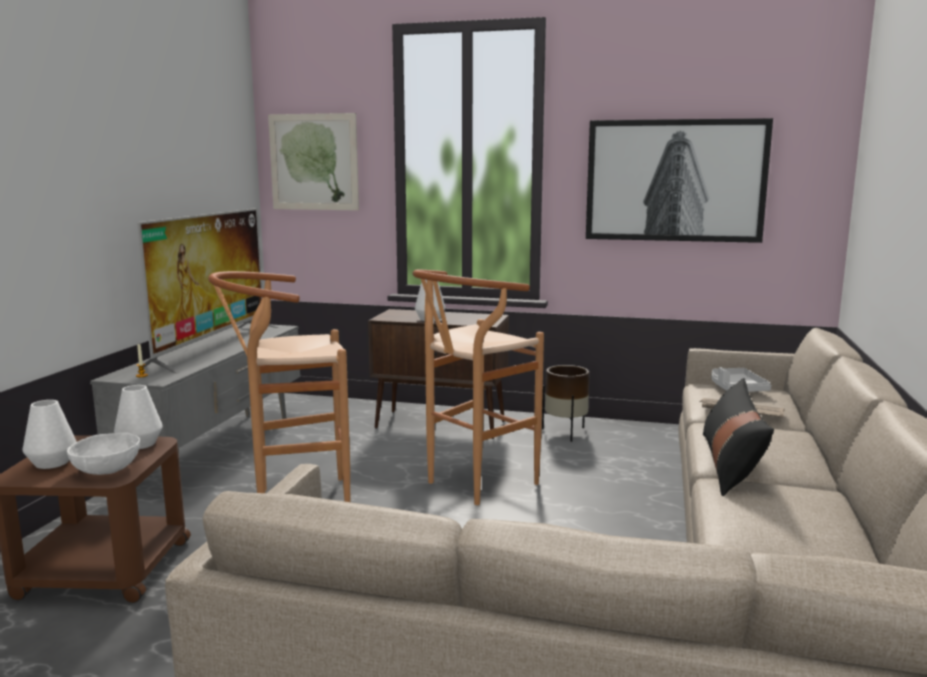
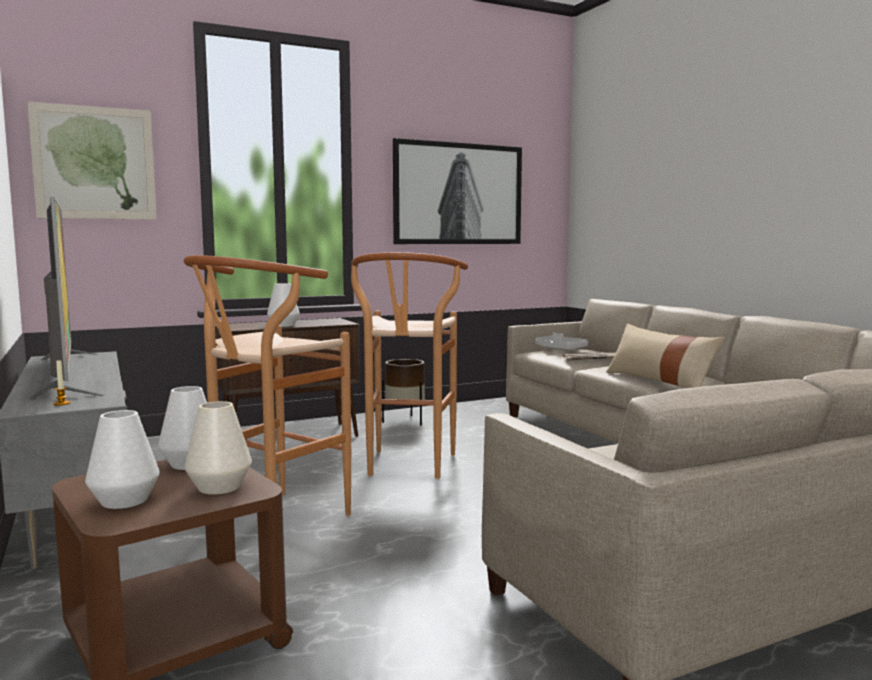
camera: 40 degrees left, 5 degrees down
(107, 469) = (219, 487): white bowl -> white vase
(731, 464) = (659, 381): black pillow -> beige pillow

